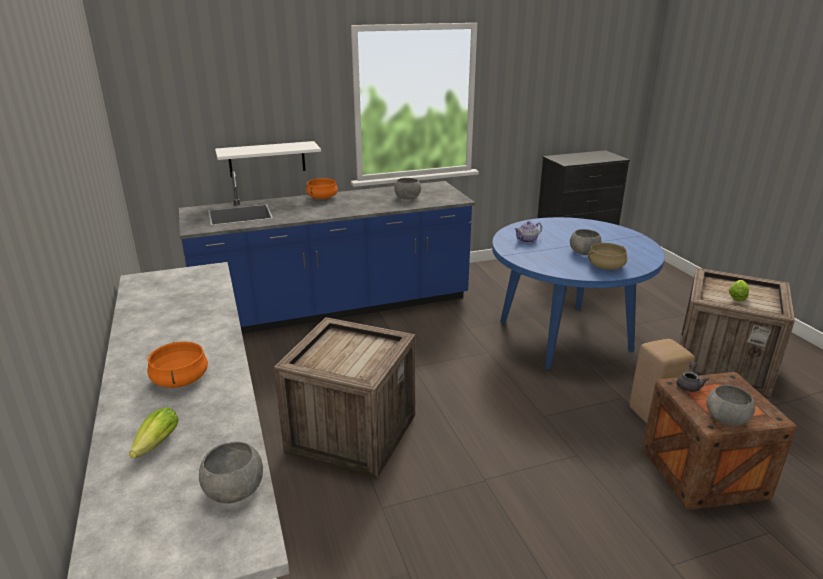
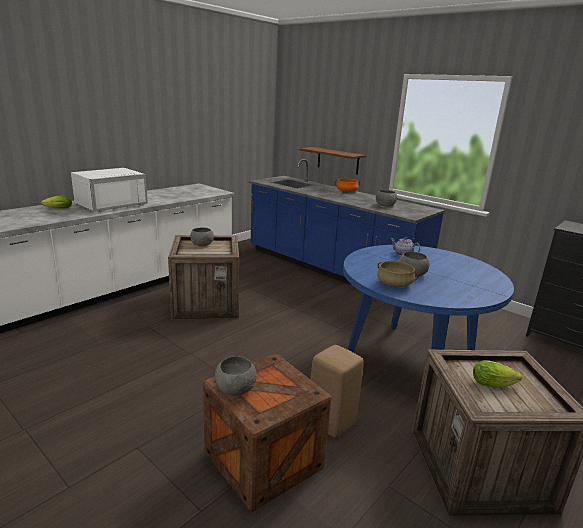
camera: 60 degrees right, 5 degrees down
(180, 379) = (109, 204): orange cooking pot -> white microwave
(235, 490) = (28, 222): grey bowl -> grey bowl (202, 245)
(267, 159) = (338, 160): white shelf -> brown shelf
(689, 385) = (279, 368): grey teapot -> none

